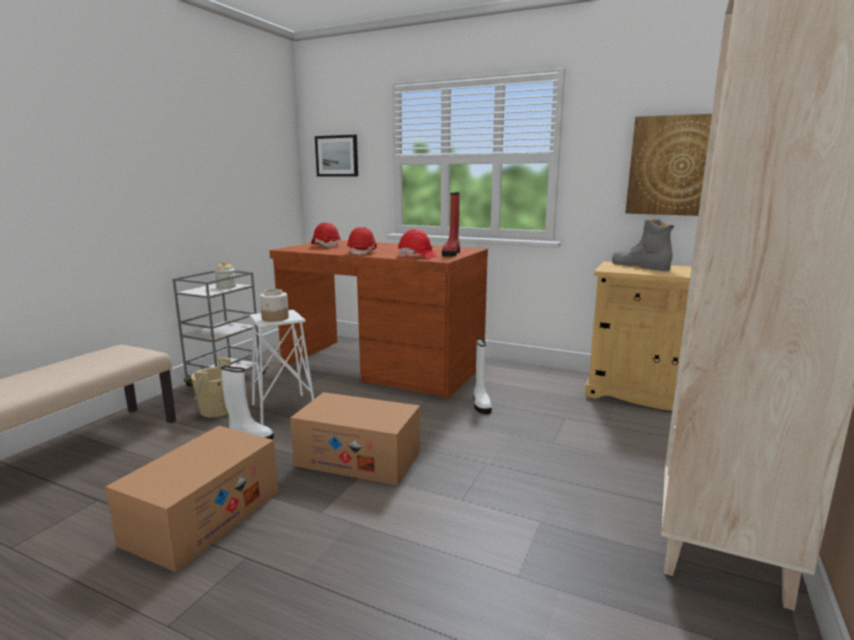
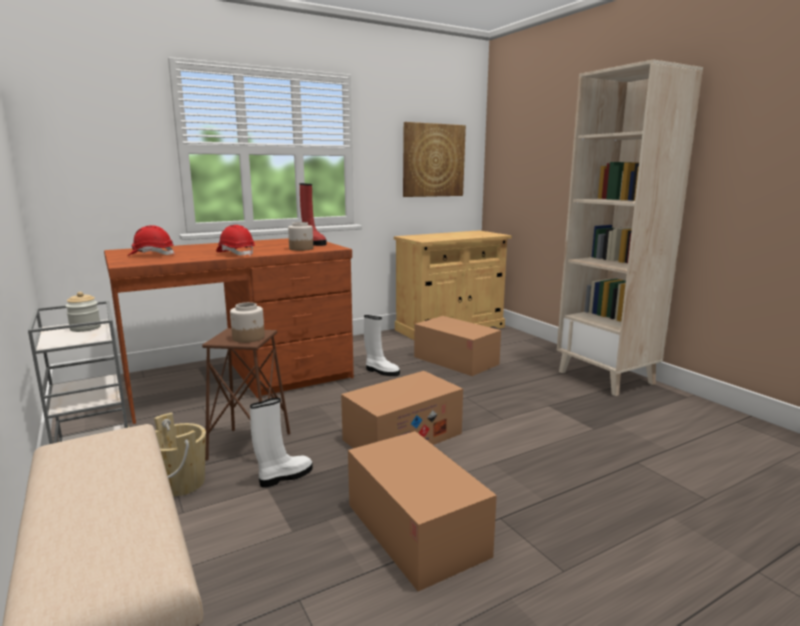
camera: 55 degrees left, 0 degrees up
(283, 409) = (249, 446): white stool -> brown stool
(337, 156) = (85, 140): picture -> none
(416, 256) = (301, 249): red hard hat -> jar
(574, 427) = (455, 360): none -> cardboard box
(639, 266) = (428, 236): grey boot -> none

